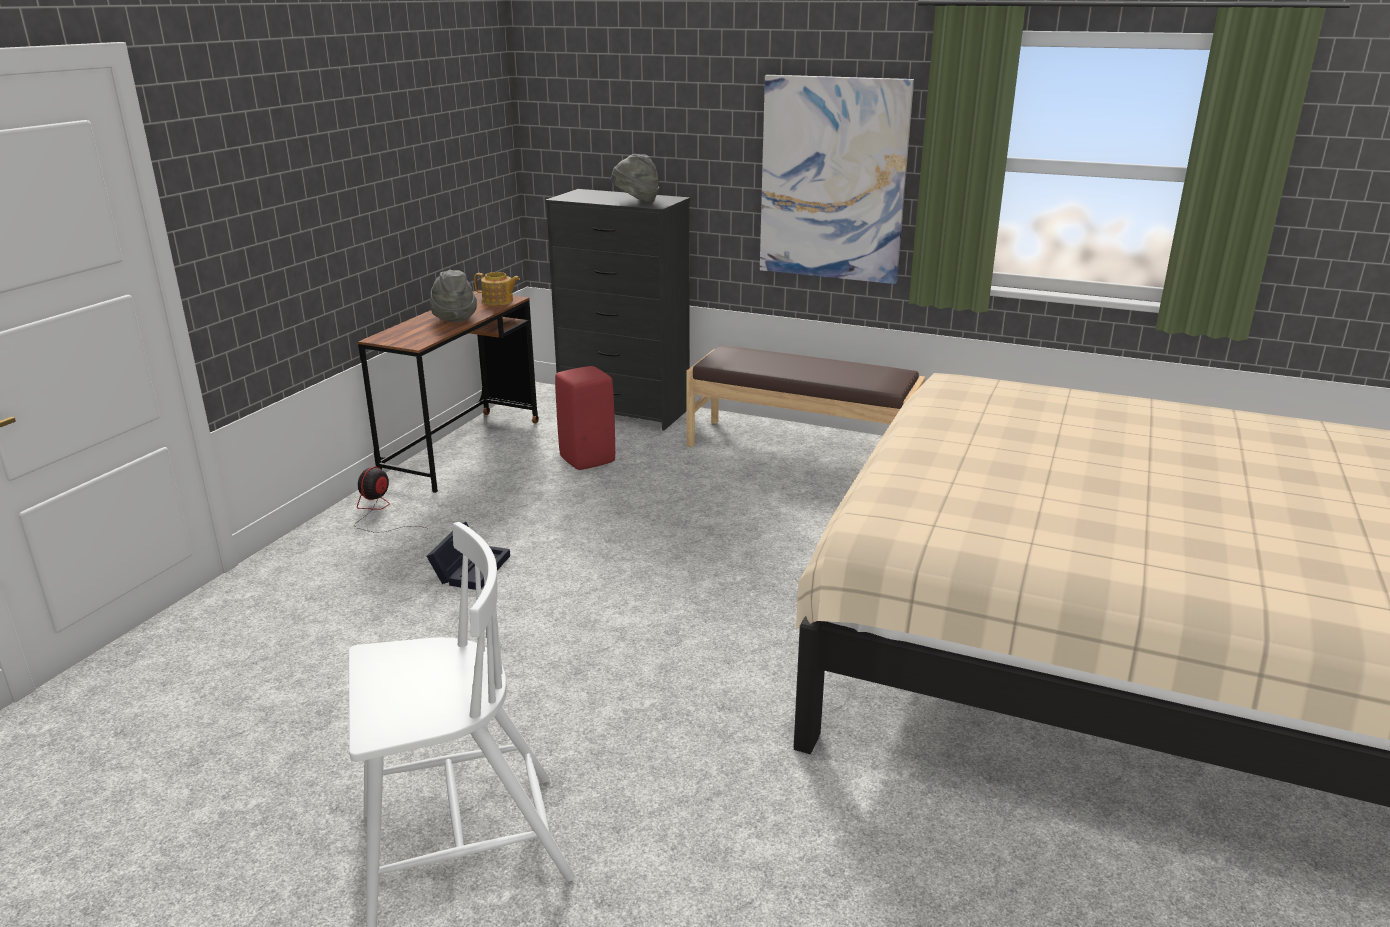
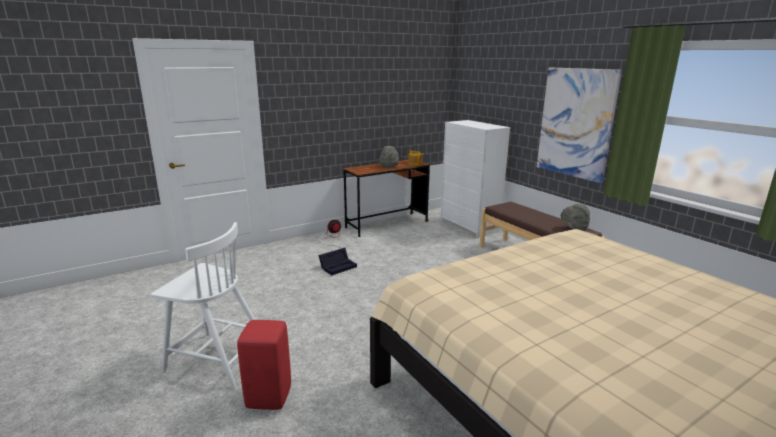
camera: 35 degrees right, 5 degrees down
(587, 461) = (429, 241): red stool -> red stool (268, 398)
(625, 411) = (469, 226): black dresser -> white dresser
(636, 201) = (481, 126): grey hat -> grey hat (573, 229)

